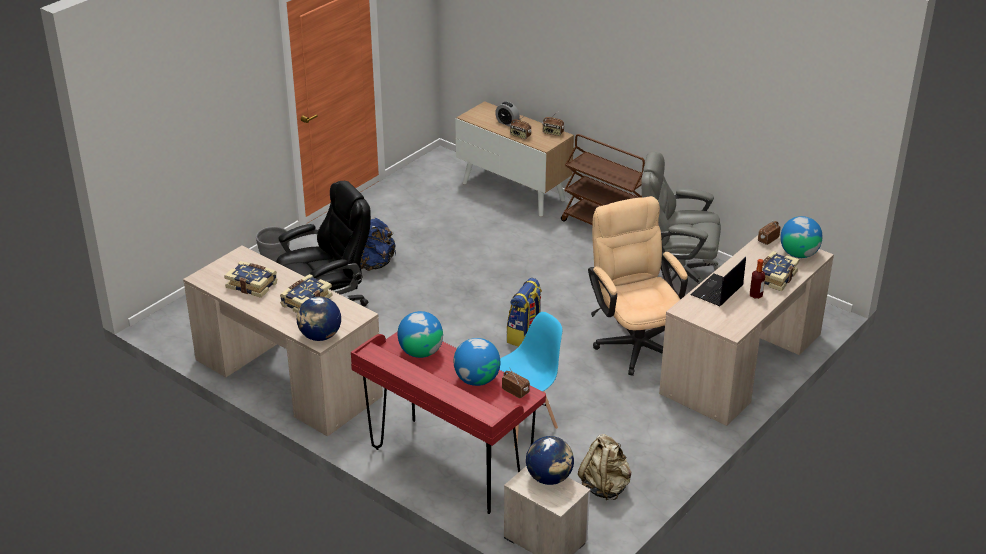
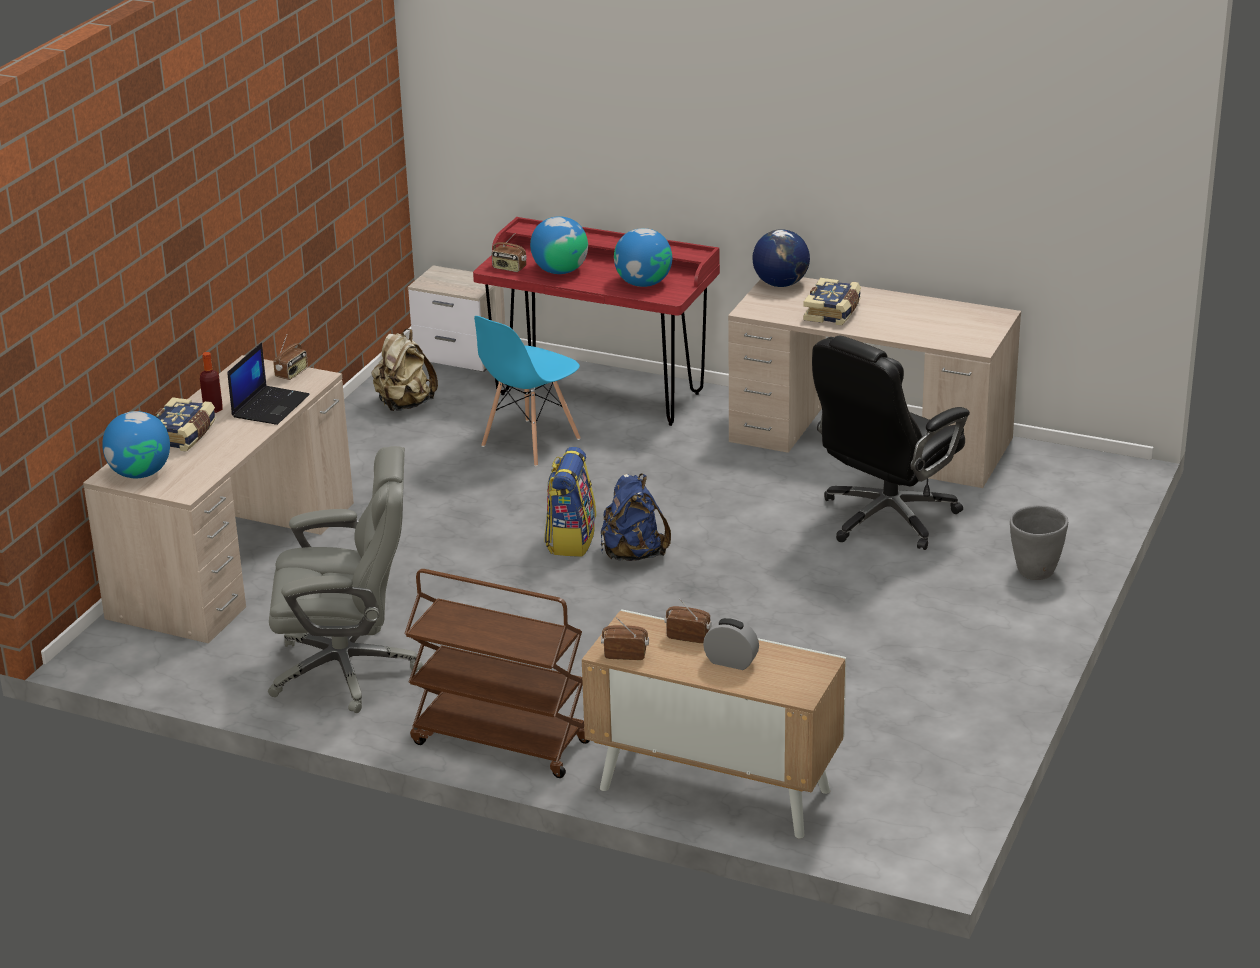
camera: 165 degrees right, 5 degrees down
(252, 285) = (921, 317): book -> none
(375, 263) = (875, 603): blue backpack -> blue backpack (633, 554)
(549, 478) = (455, 287): globe -> none
(634, 341) = (401, 560): beige office chair -> none
(767, 239) = (188, 486): radio -> radio (292, 373)

